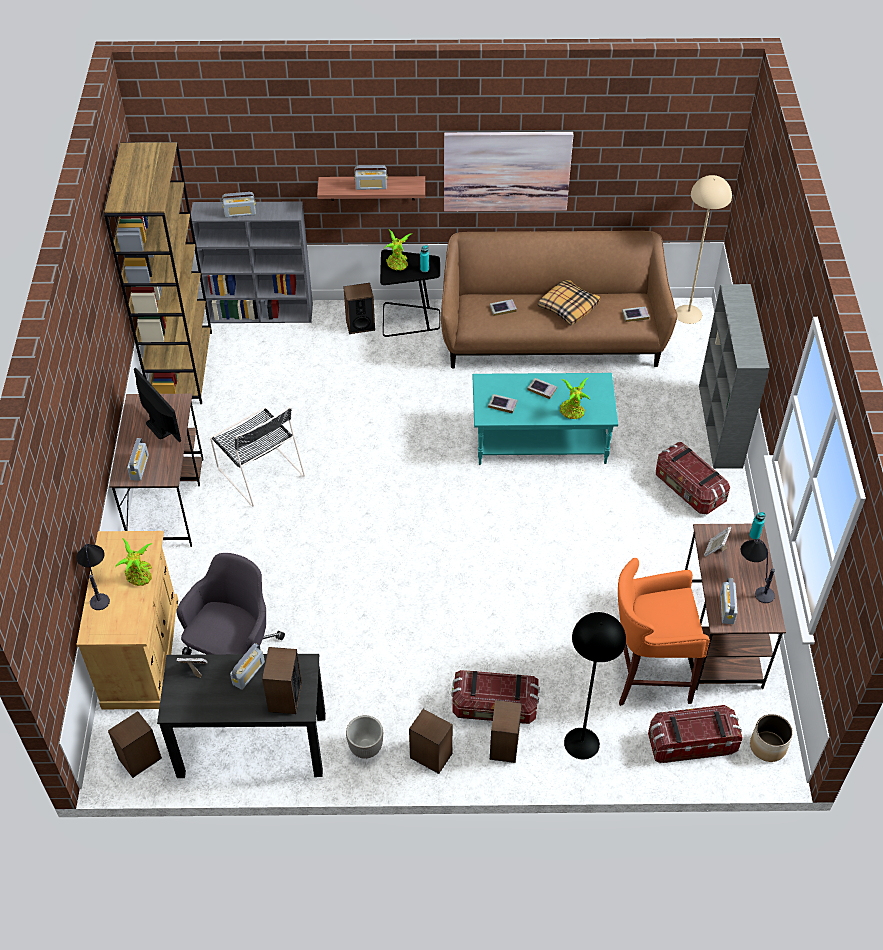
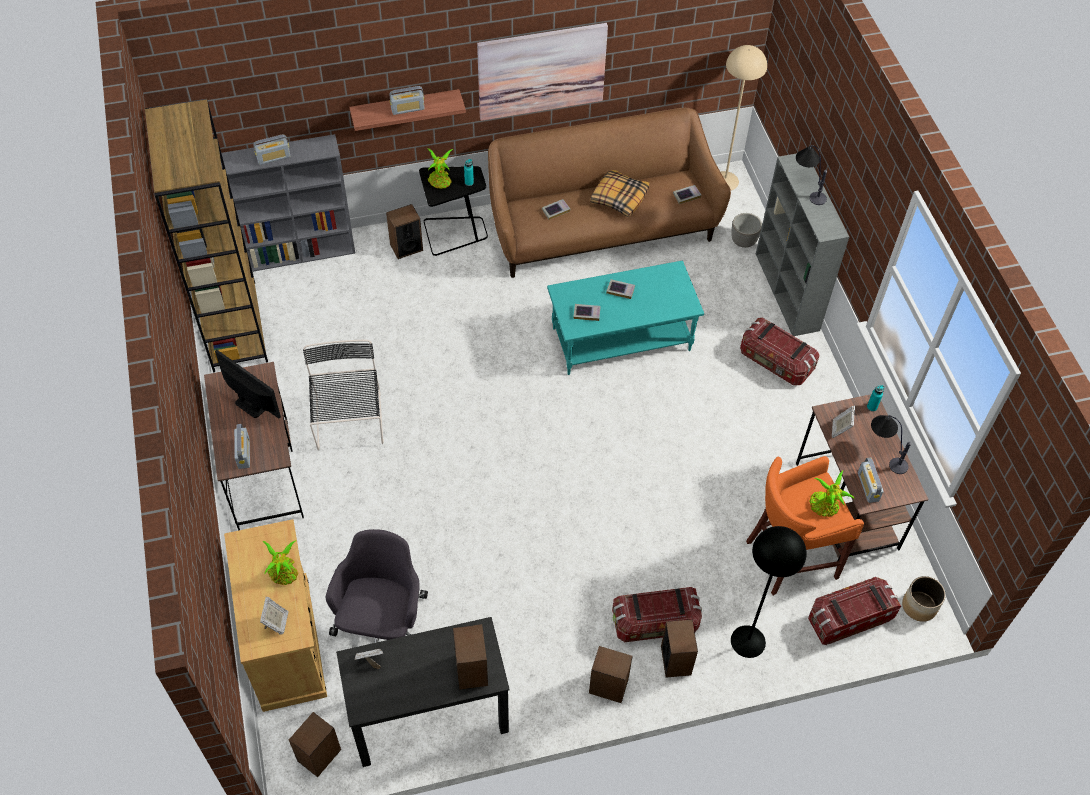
camera: 15 degrees left, 5 degrees up
(98, 585) = (243, 593): table lamp -> table lamp (807, 187)
(119, 617) = (276, 623): none -> picture frame
(248, 673) = (426, 653): radio -> none
(259, 470) = (349, 422): black chair -> black chair turned 135 degrees counterclockwise
(365, 748) = (542, 693): planter -> planter (743, 242)
(573, 412) = (657, 309): potted plant -> potted plant (825, 507)

